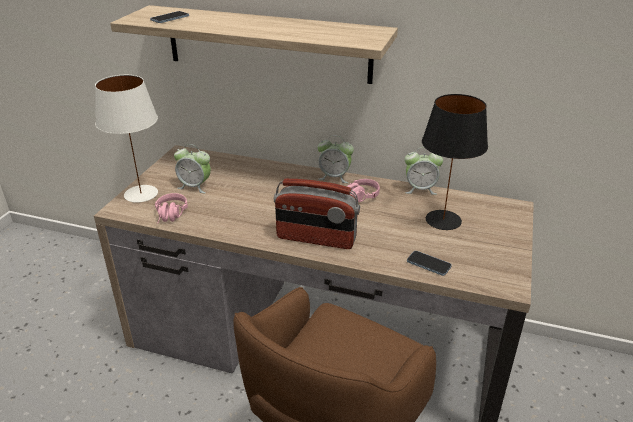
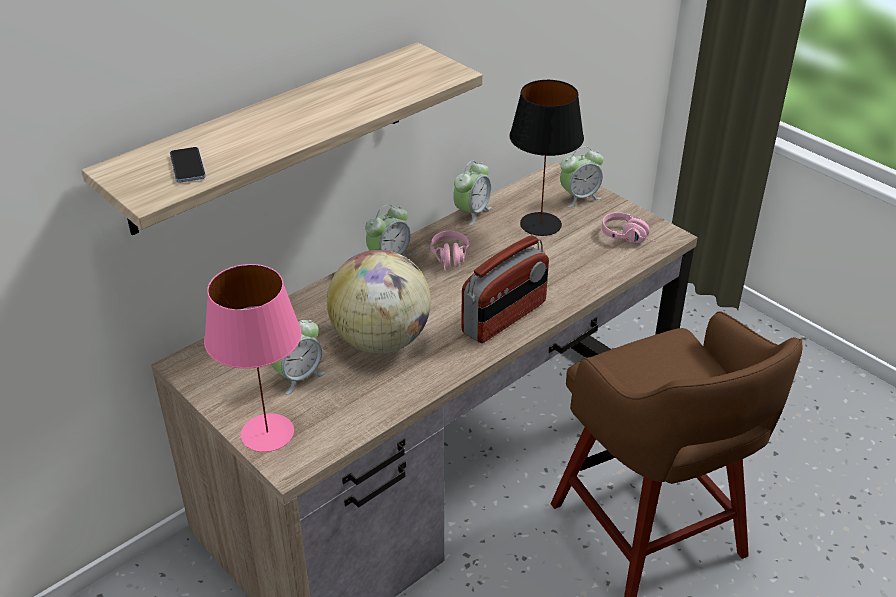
camera: 60 degrees left, 5 degrees up
(140, 193) = (266, 433): white table lamp -> pink table lamp
(171, 216) = (355, 418): pink headphones -> pink headphones (629, 237)
(250, 201) = (381, 340): none -> globe
(428, 264) = (604, 264): phone -> none
(501, 226) = (579, 197): none -> alarm clock

